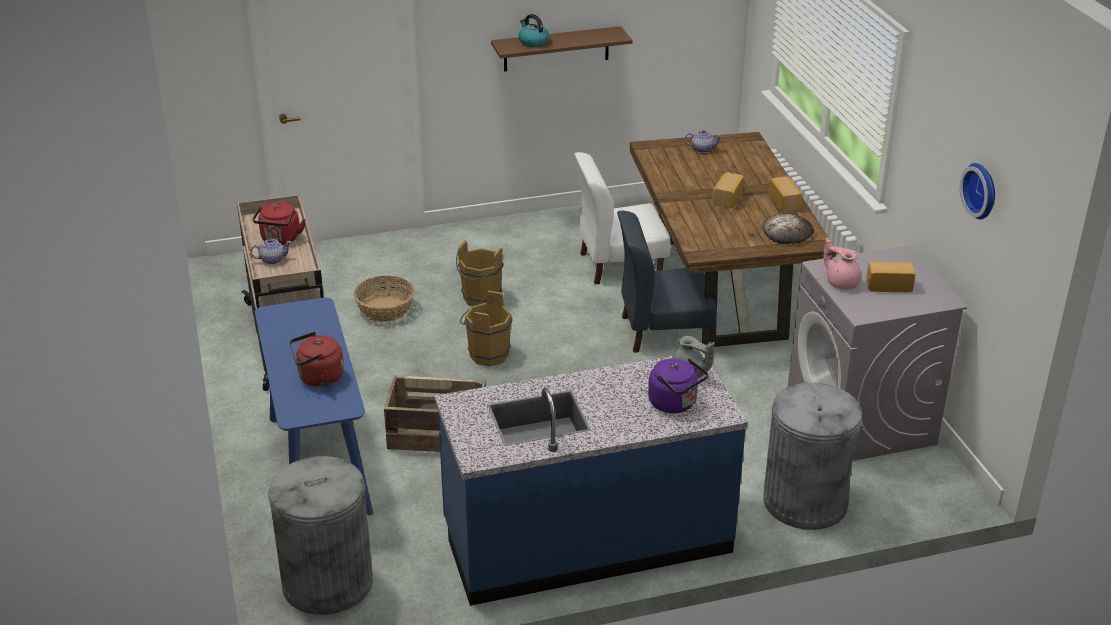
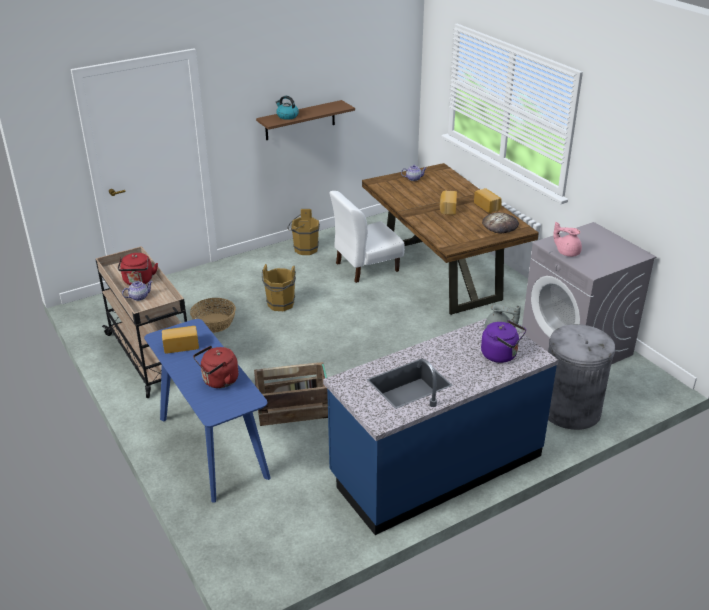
camera: 15 degrees left, 0 degrees up
(327, 583) = (258, 540): grey trash can -> none
(486, 354) = (302, 343): brown bucket -> brown bucket (304, 249)
(662, 331) = (417, 307): blue chair -> none
(888, 285) = (598, 249): bread -> bread (181, 345)
(982, 190) = (665, 173): wall clock -> none

